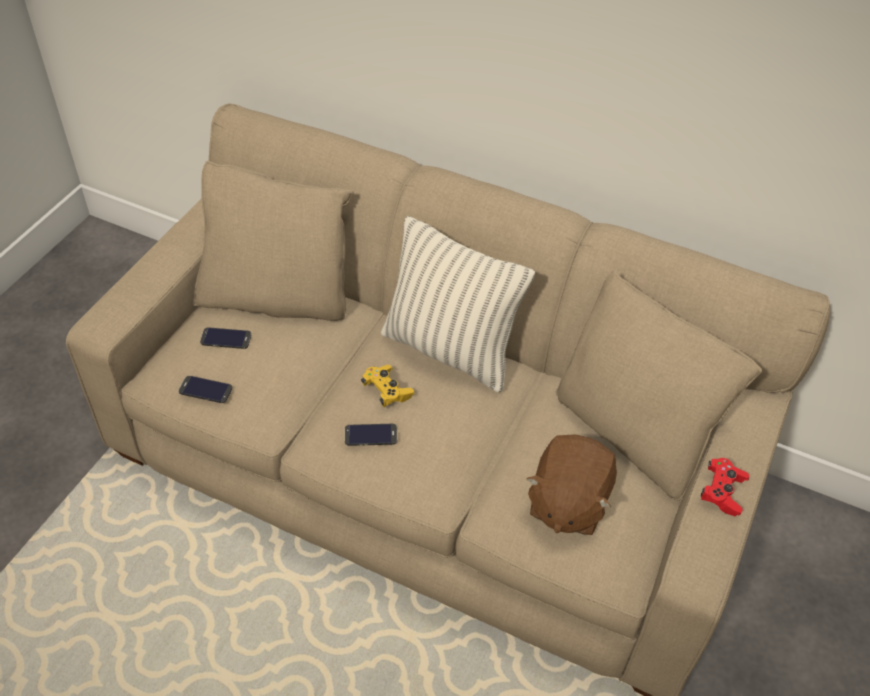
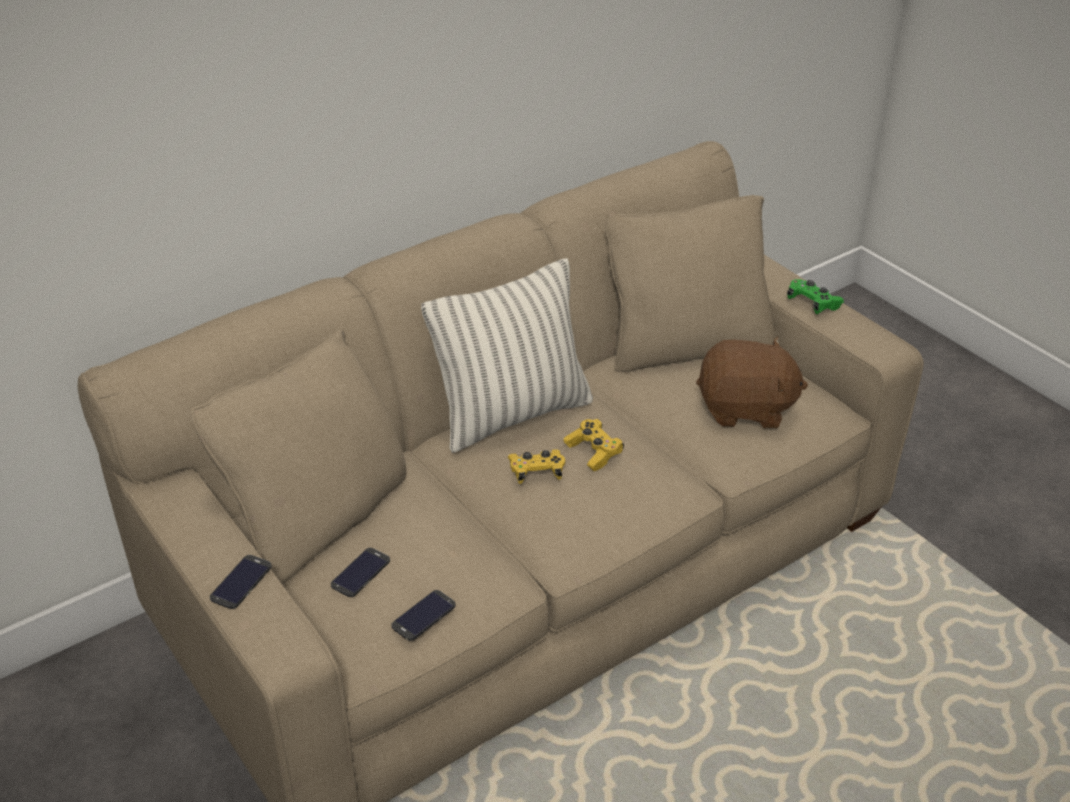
camera: 60 degrees left, 10 degrees down
(371, 435) = (586, 503): phone -> phone (241, 582)
(434, 417) = (593, 452): none -> yellow game controller
(567, 502) = (745, 409): brown plush toy -> brown plush toy turned 45 degrees counterclockwise
(722, 492) = (812, 304): red game controller -> green game controller

